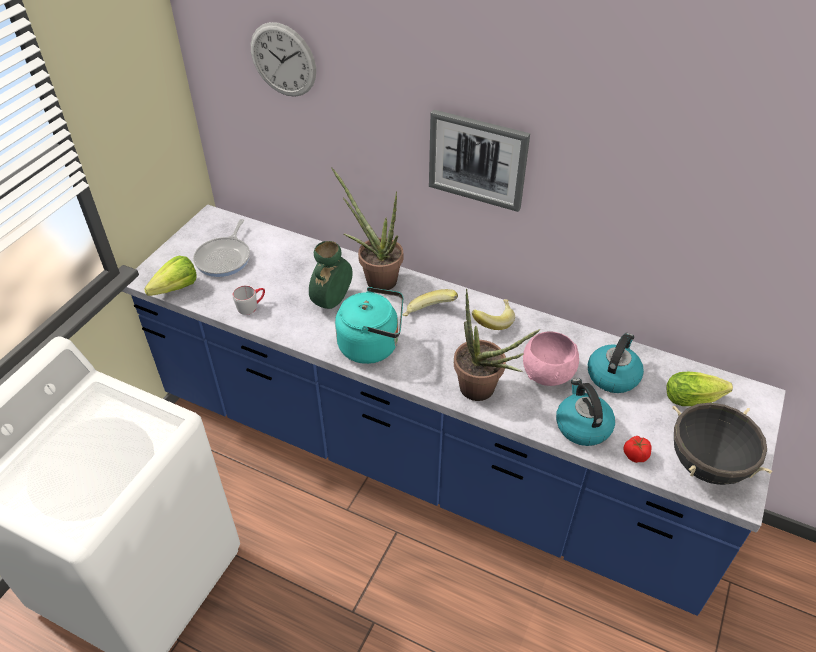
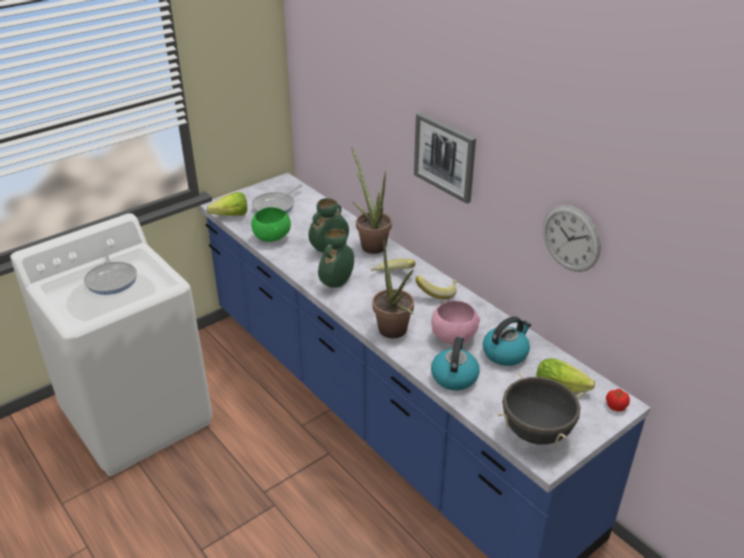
camera: 25 degrees right, 10 degrees down
(86, 444) = (112, 279): none -> frying pan
(251, 305) = (272, 238): grey mug -> green bowl
(283, 60) = (338, 65): wall clock -> wall clock (571, 238)
(372, 345) = (337, 283): turquoise kettle -> green vase
(635, 455) = (481, 407): tomato -> tomato (615, 406)

